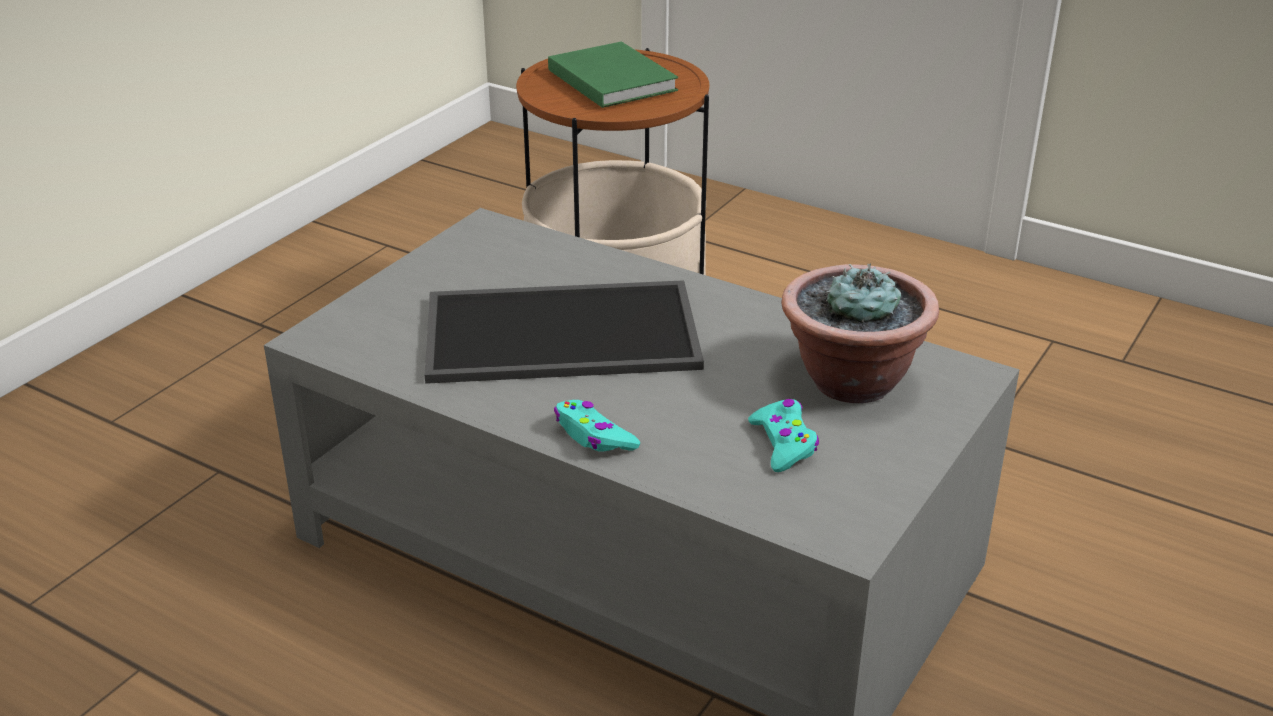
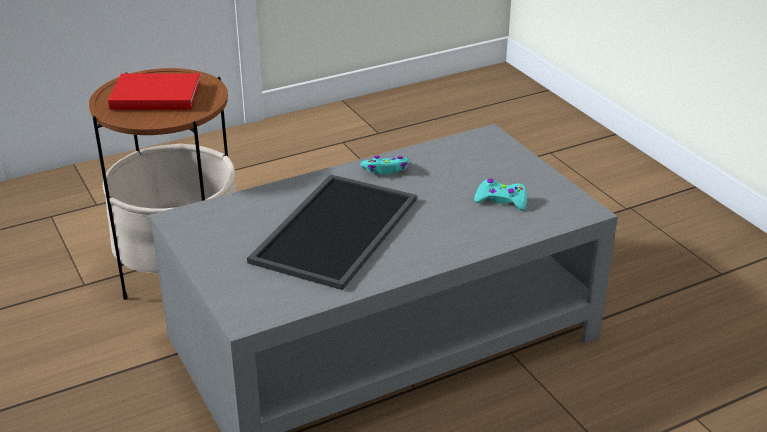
camera: 60 degrees left, 0 degrees up
(594, 436) = (447, 250): turquoise game controller -> turquoise game controller (386, 170)
(612, 79) = (154, 95): green book -> red book
(851, 380) = (465, 165): potted plant -> none

